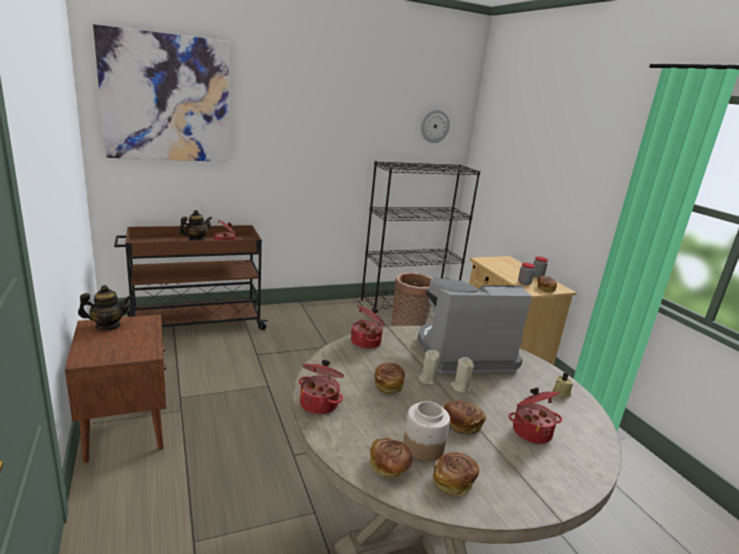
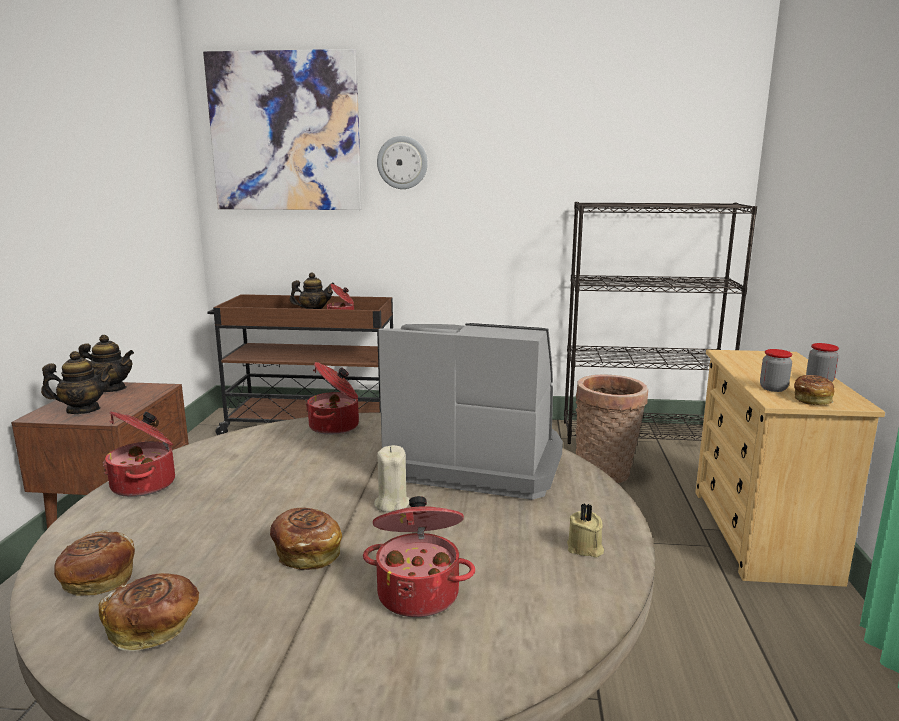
camera: 30 degrees right, 5 degrees down
(114, 349) = (83, 410): none -> teapot
(388, 385) = (279, 480): bread -> none
(423, 446) = (193, 567): jar -> none
(428, 379) = (353, 484): beige candle -> none
(434, 126) = (683, 141): wall clock -> wall clock (402, 162)

